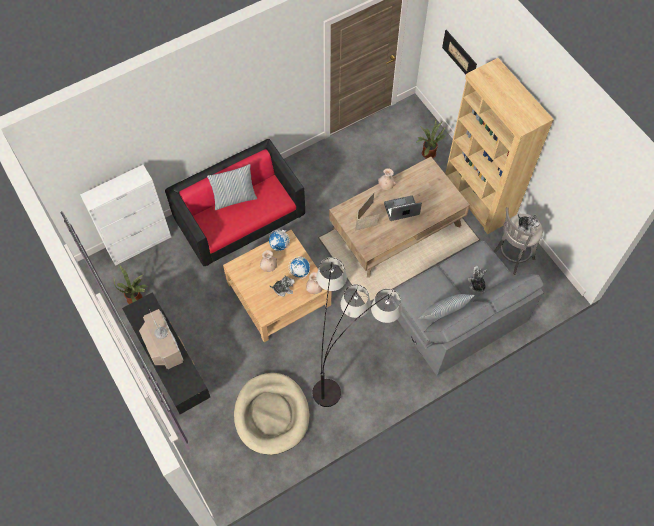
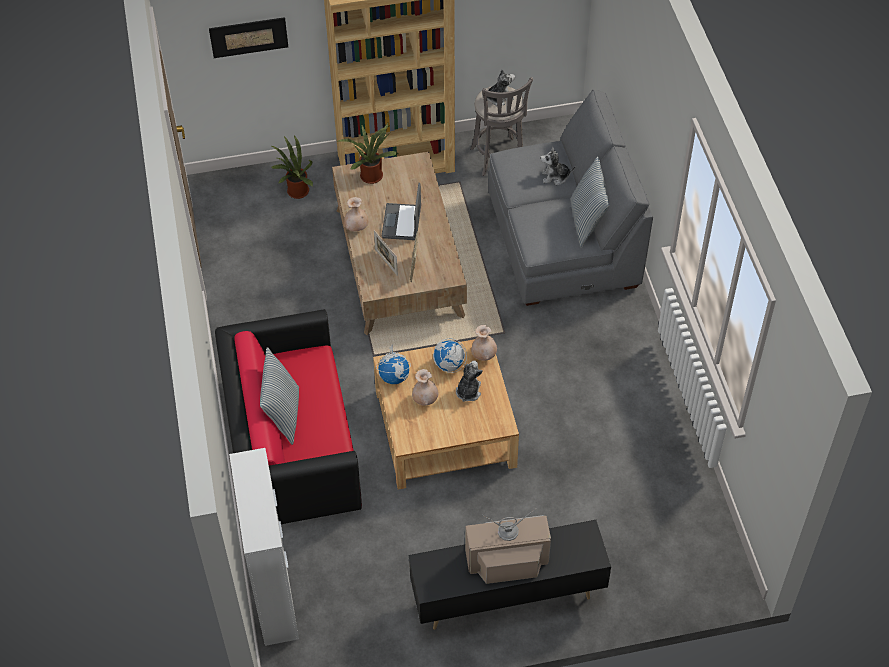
camera: 70 degrees left, 10 degrees down
(136, 298) = (374, 620): potted plant -> potted plant (371, 174)
(271, 414) = (632, 487): beige dog bed -> none
(345, 365) = (588, 381): floor lamp -> none

